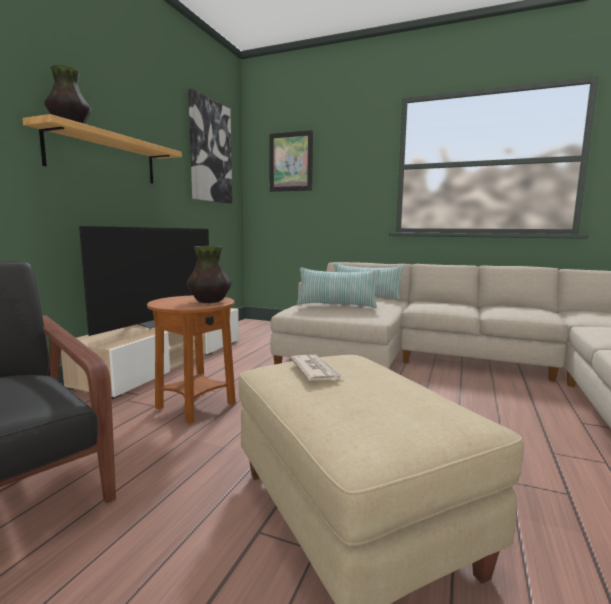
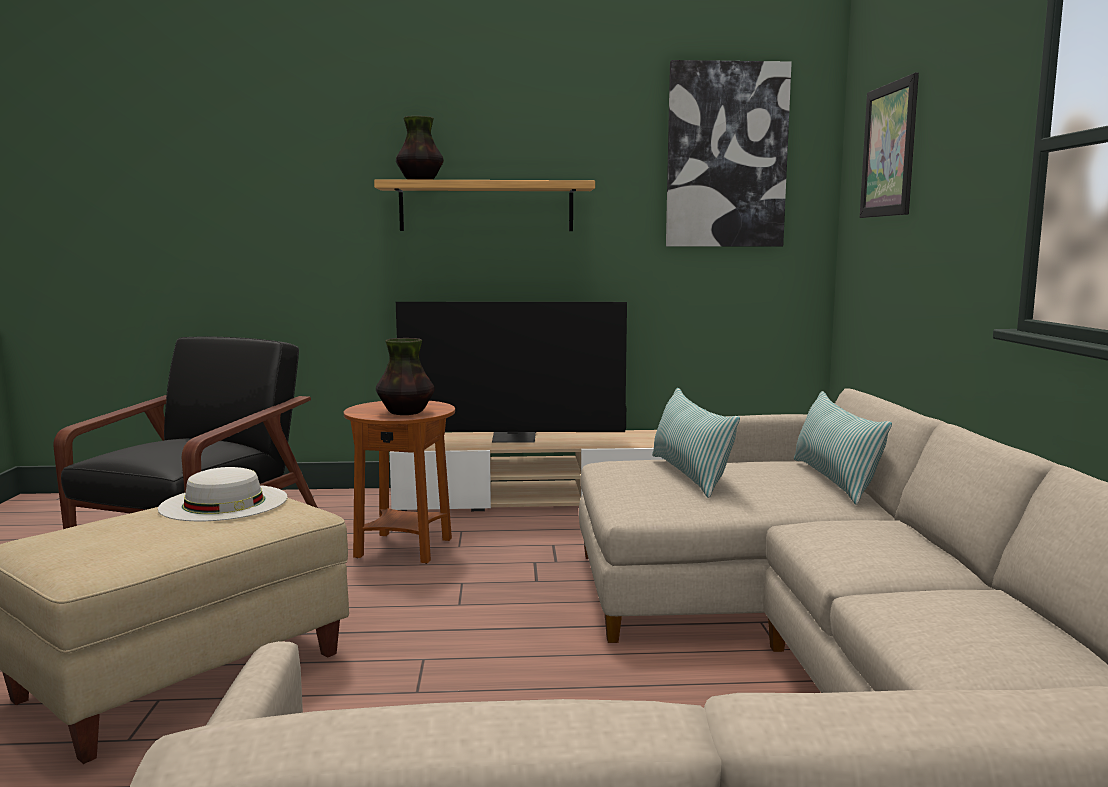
camera: 65 degrees right, 0 degrees up
(315, 370) = (224, 503): newspaper -> white hat

